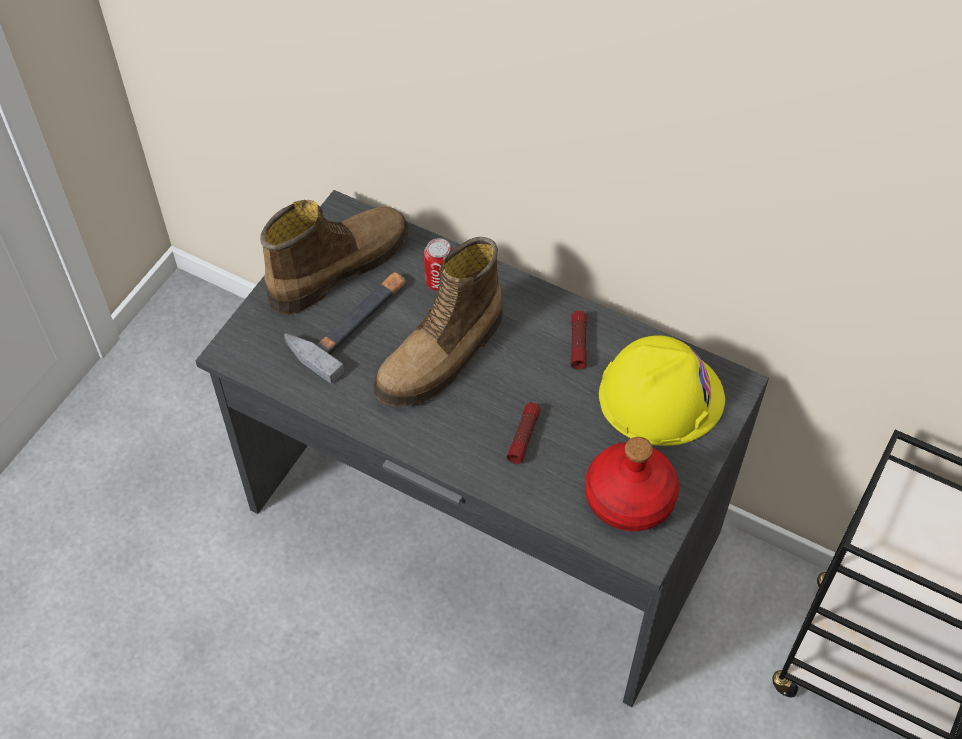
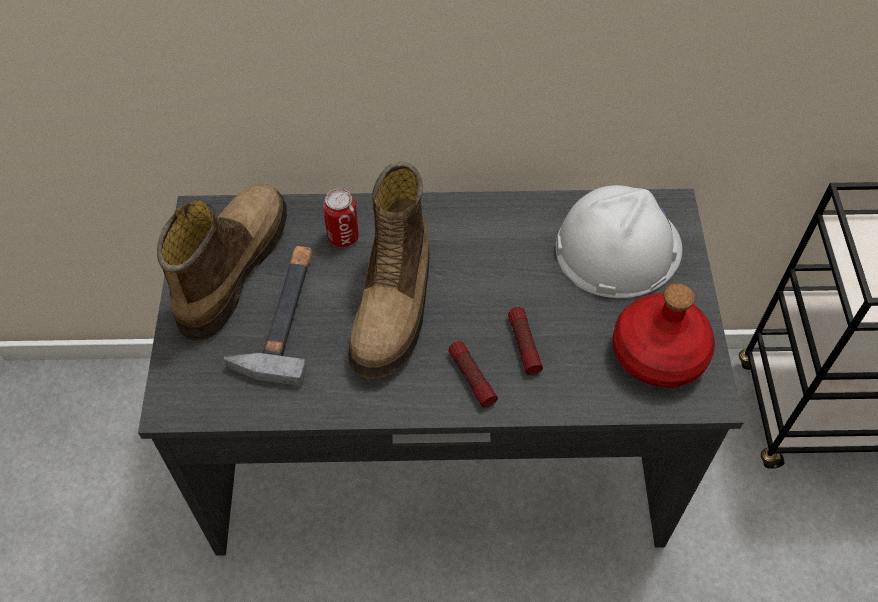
camera: 30 degrees left, 0 degrees up
(578, 344) = (512, 235): flashlight -> flashlight (471, 378)
(661, 396) = (617, 247): yellow hard hat -> white hard hat

